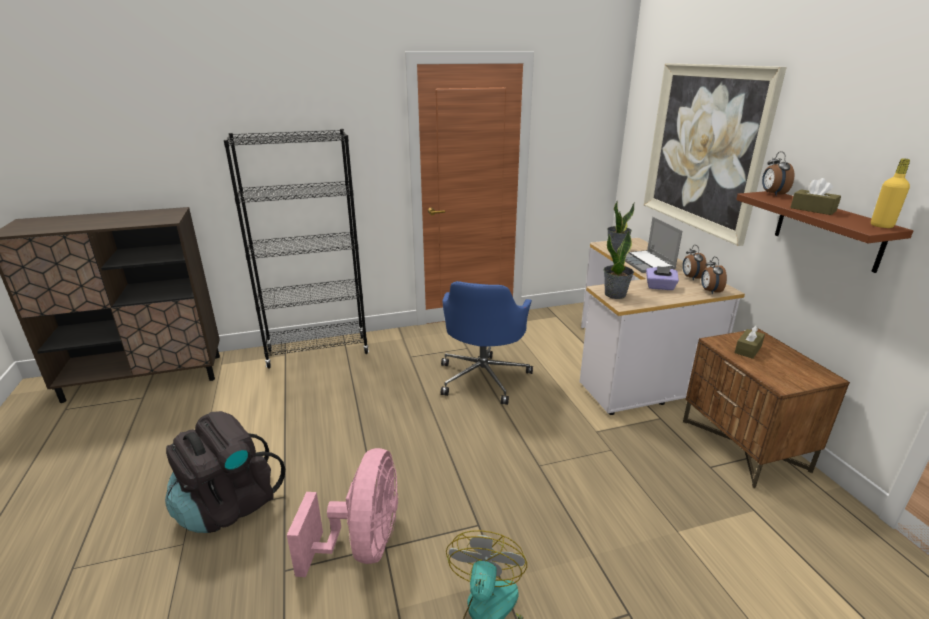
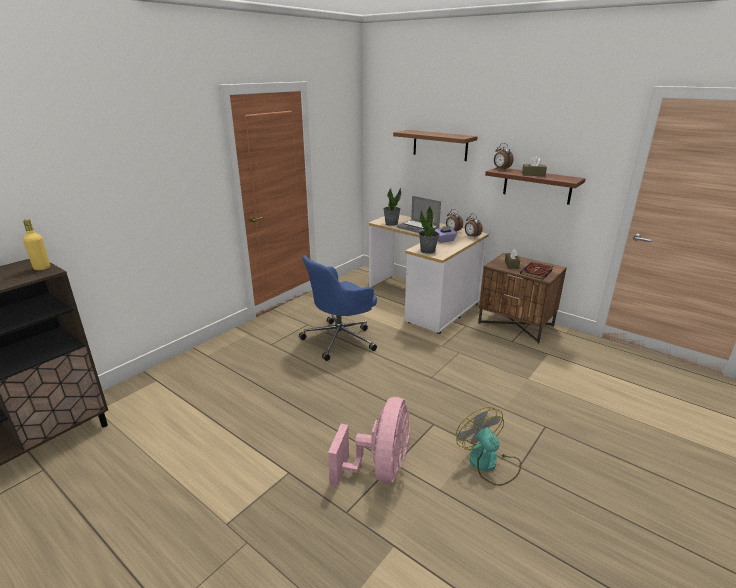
camera: 35 degrees left, 0 degrees up
(229, 505) = (251, 500): black backpack -> none
(318, 352) = (186, 367): black bookcase -> none
(363, 544) = (379, 470): pink fan -> pink fan turned 45 degrees clockwise
(483, 377) = (340, 339): blue office chair -> blue office chair turned 75 degrees clockwise
(704, 148) = (440, 145): picture -> brown shelf
(779, 373) = (537, 272): none -> book
(881, 226) = (572, 178): yellow bottle -> yellow bottle (42, 268)

